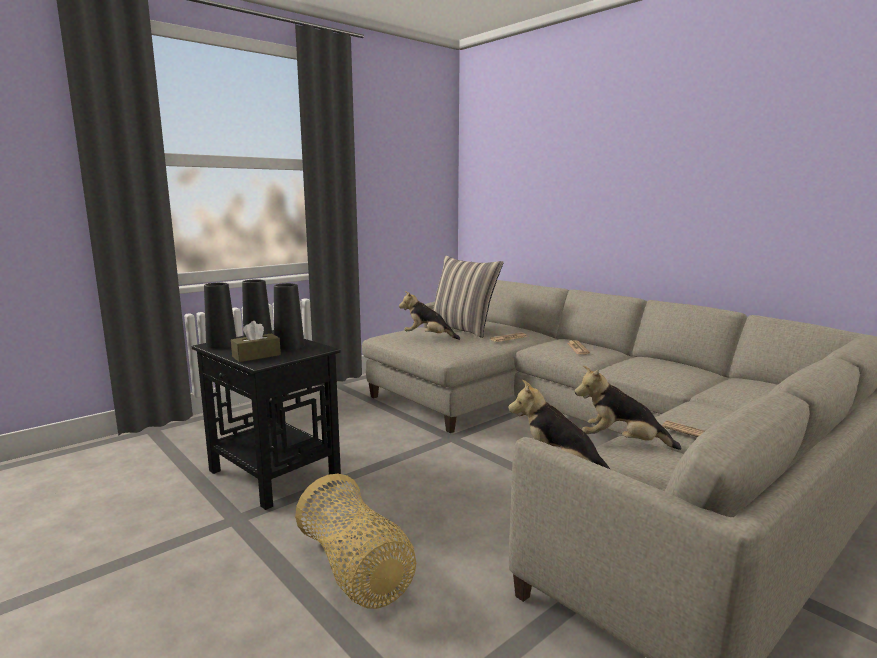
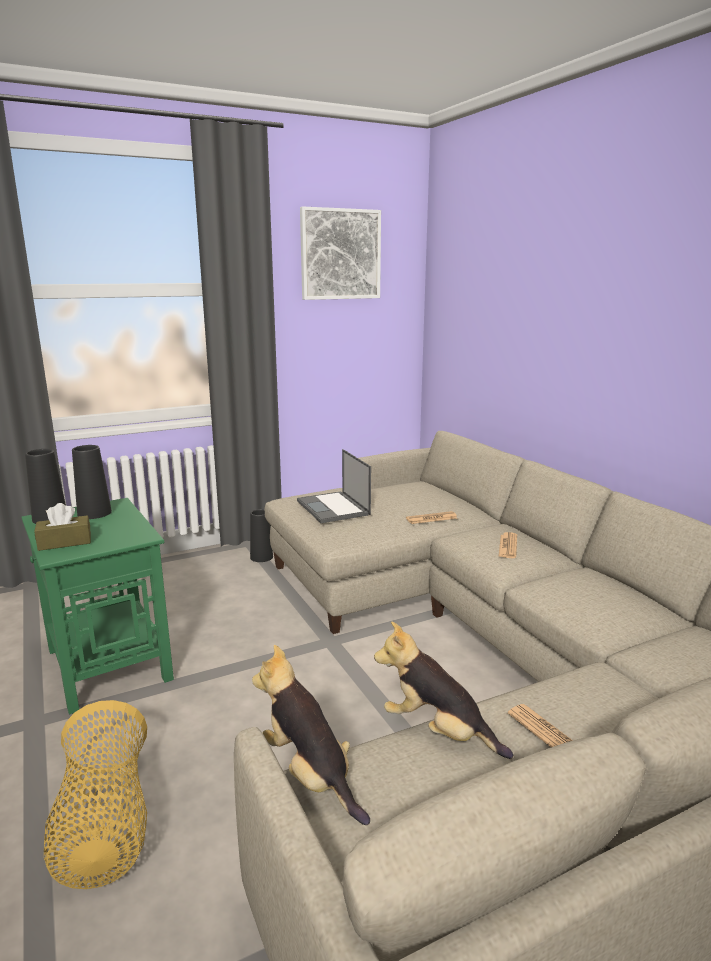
camera: 15 degrees right, 5 degrees up
(275, 474) = (109, 665): black side table -> green side table
(289, 346) = (114, 528): black vase -> black vase (261, 557)
(400, 142) = (340, 254): none -> picture
(428, 337) = (333, 508): plush toy -> laptop
(462, 329) = (386, 497): pillow -> none

